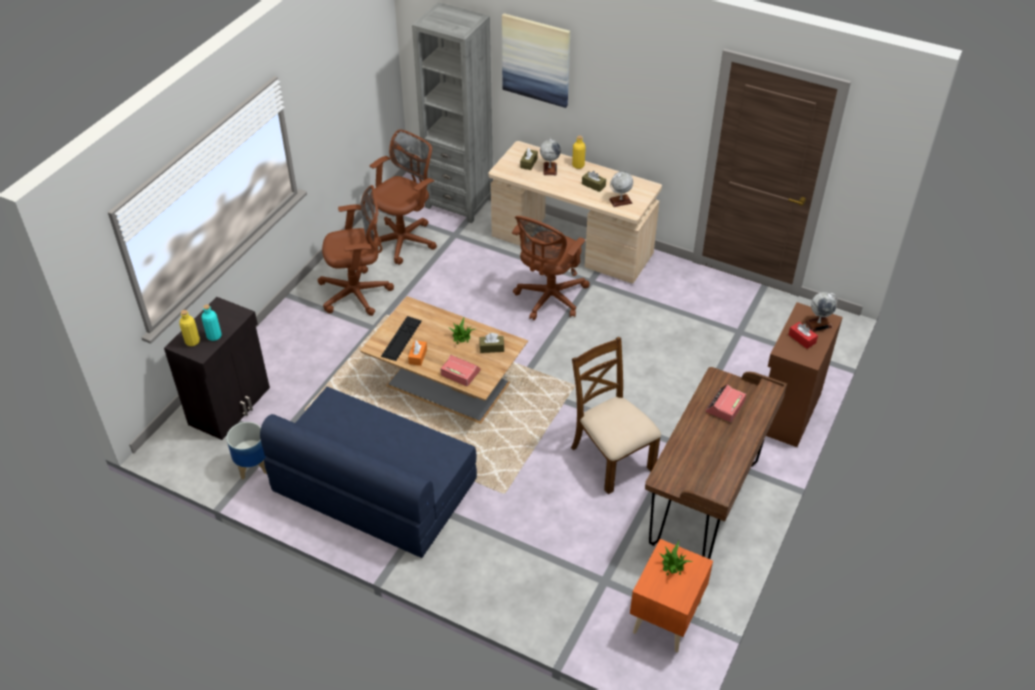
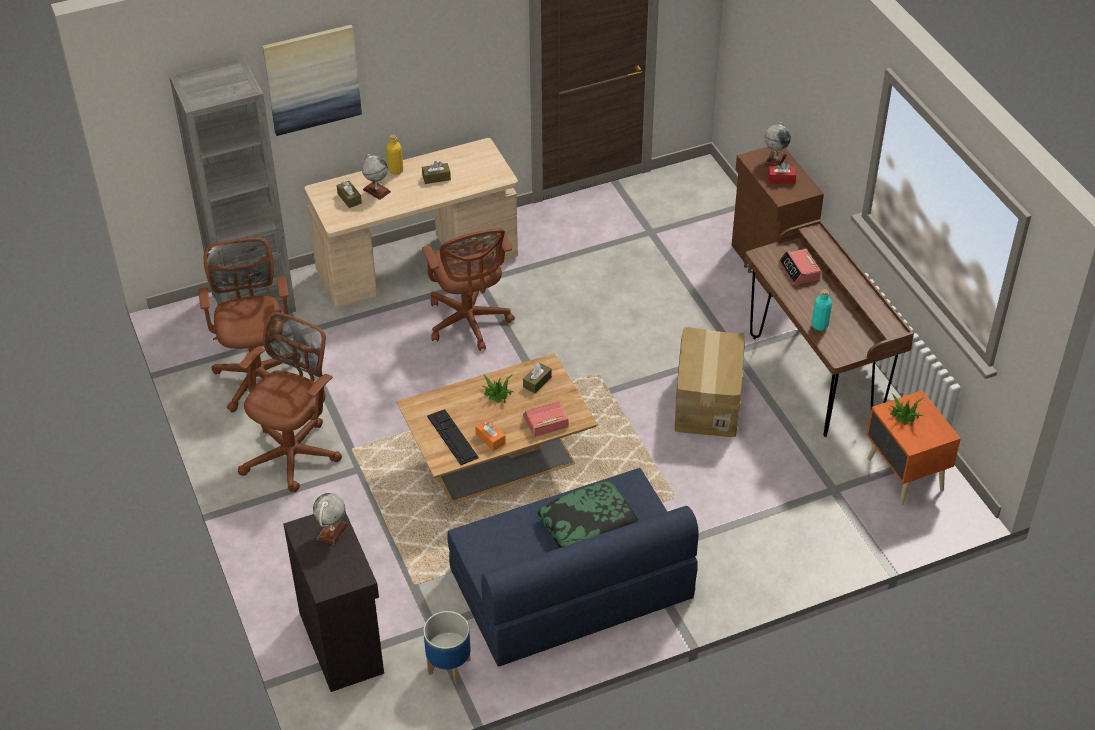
camera: 50 degrees left, 0 degrees up
(192, 341) = (333, 575): yellow bottle -> none
(214, 336) = (345, 554): turquoise bottle -> turquoise bottle (819, 325)
(394, 450) = (588, 525): none -> pillow
(611, 457) = (706, 402): brown chair -> cardboard box
(620, 201) = (480, 175): globe -> globe (332, 532)

